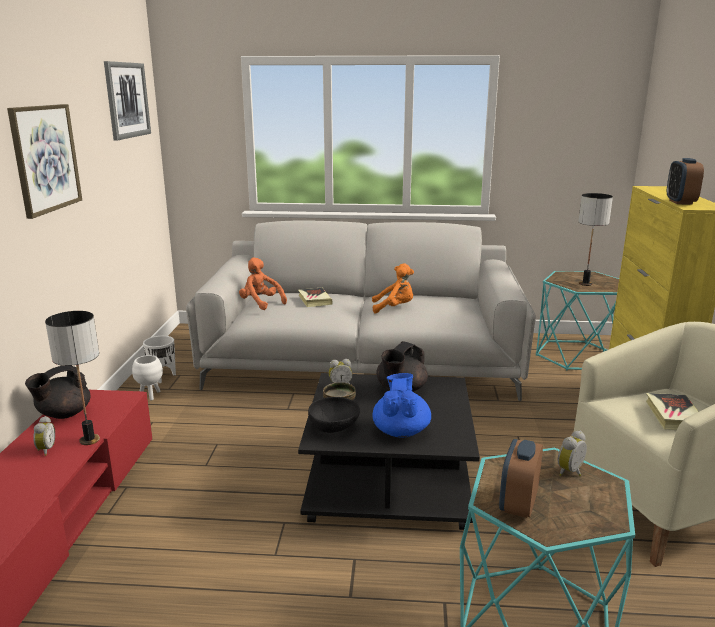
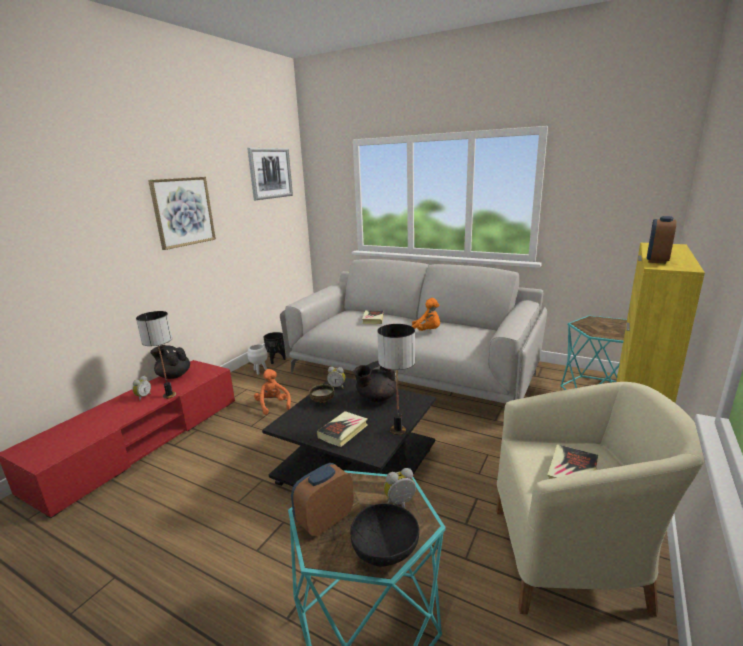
camera: 25 degrees right, 0 degrees up
(63, 414) = (173, 375): black teapot -> black teapot turned 45 degrees clockwise
(162, 377) = (276, 360): white planter -> black planter
(261, 303) = (336, 317): orange plush toy -> orange plush toy (273, 405)
(334, 428) = (300, 418): black bowl -> black bowl (385, 551)
(401, 431) = (343, 431): blue teapot -> book
(585, 284) = (606, 330): table lamp -> table lamp (397, 431)

